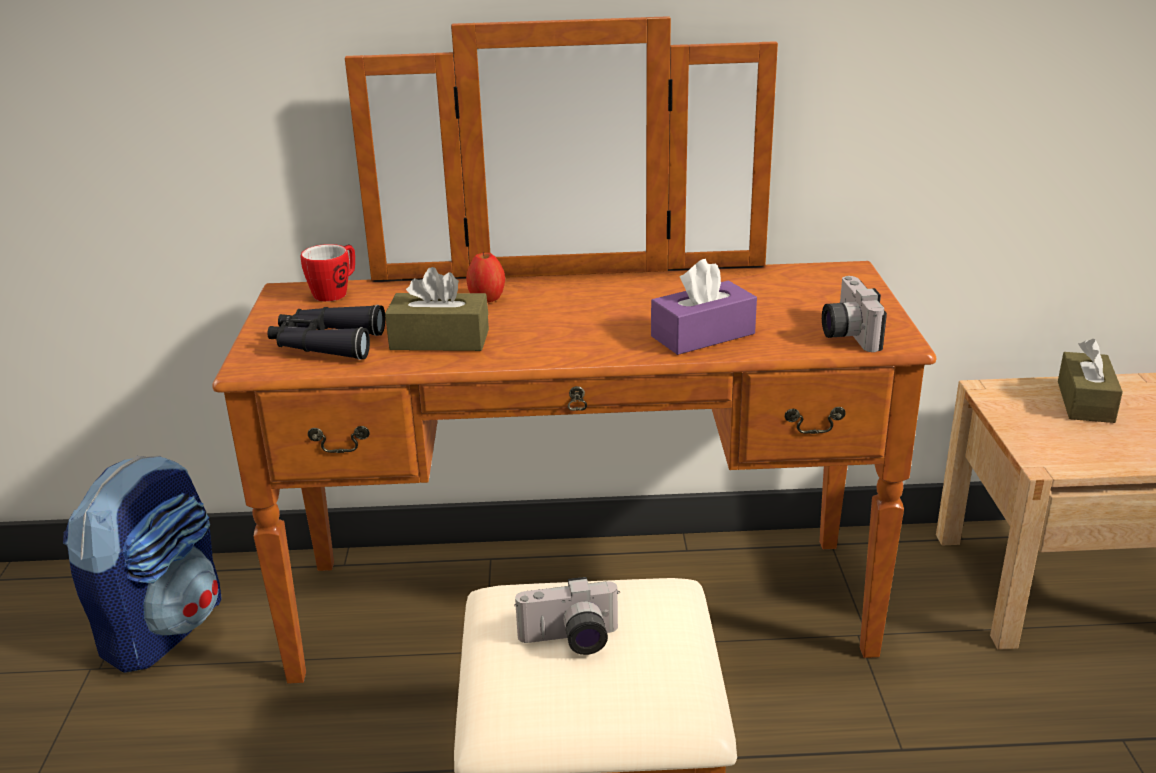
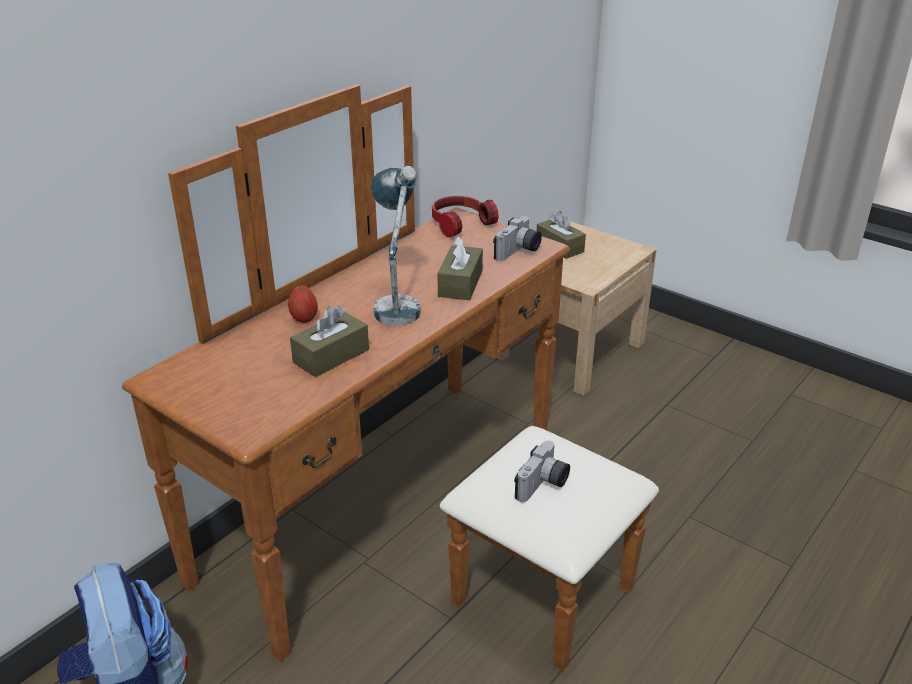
camera: 50 degrees left, 5 degrees up
(326, 344) = (266, 395): black binoculars -> none
(335, 292) = (194, 362): mug -> none
(598, 323) = (397, 302): none -> table lamp
(703, 335) = (460, 284): purple tissue box -> brown tissue box
(834, 278) = (459, 223): none -> headphones
(845, 333) = (519, 252): camera -> camera turned 90 degrees counterclockwise

